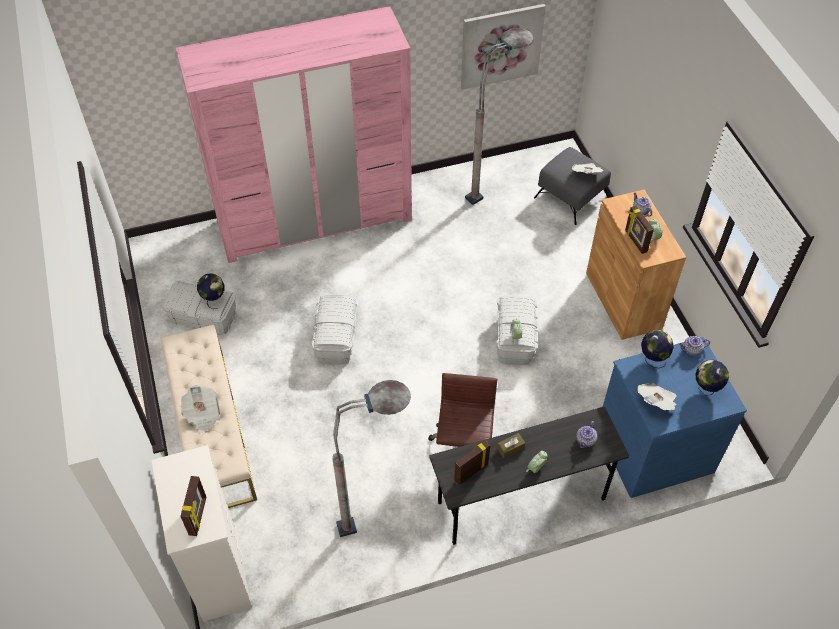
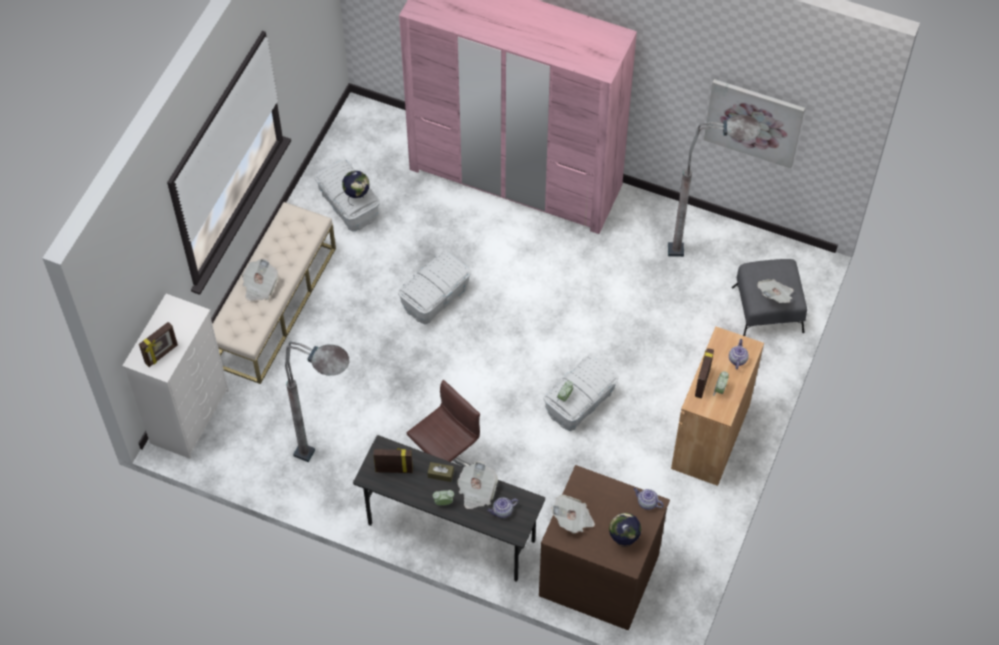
camera: 40 degrees right, 5 degrees up
(551, 440) = (476, 491): none -> newspaper
(652, 359) = (607, 486): globe -> none
(653, 448) = (599, 574): blue dresser -> brown dresser

